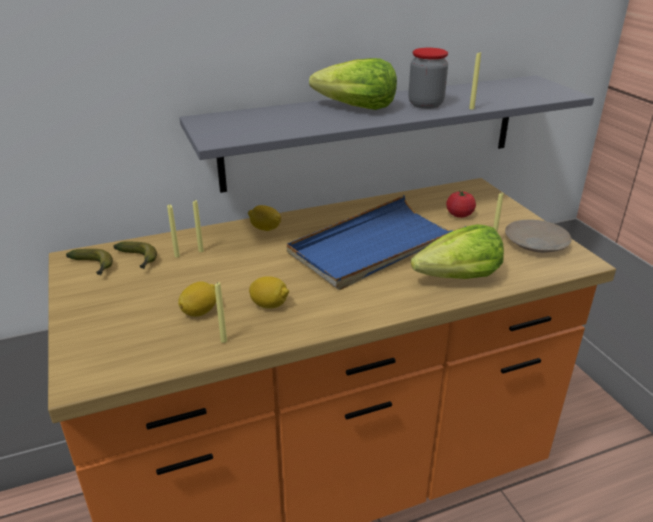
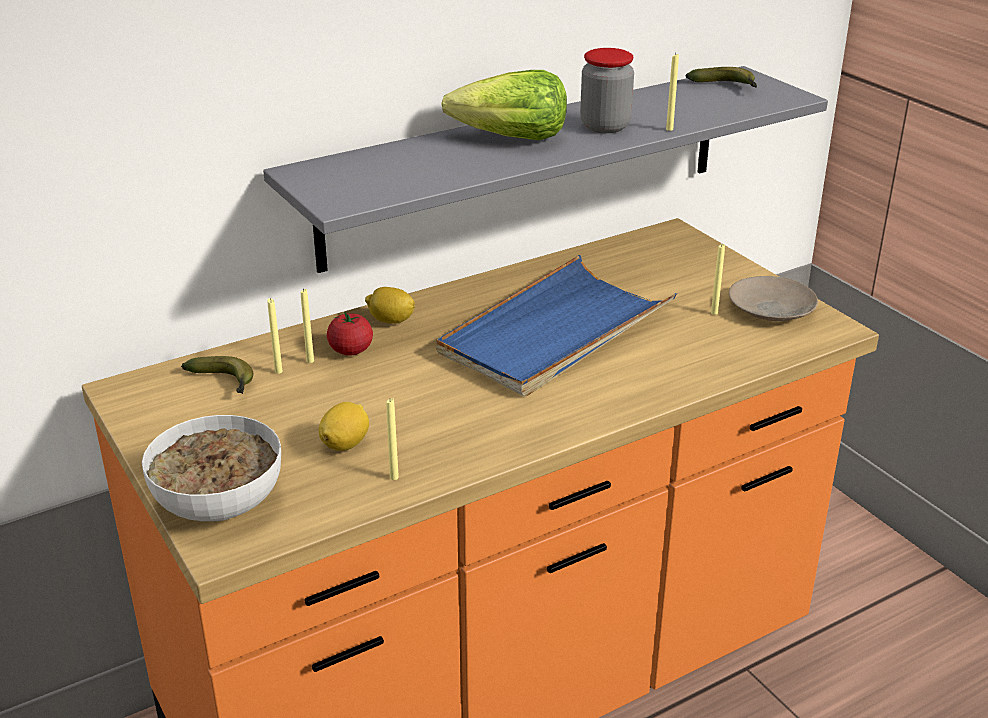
camera: 10 degrees left, 0 degrees up
(92, 346) = (217, 503): none -> bowl
(94, 267) = (163, 398): banana -> banana (726, 86)
(269, 305) = (437, 425): lemon -> none
(459, 215) = (660, 277): tomato -> tomato (351, 350)
(459, 278) = (680, 365): lettuce -> none

